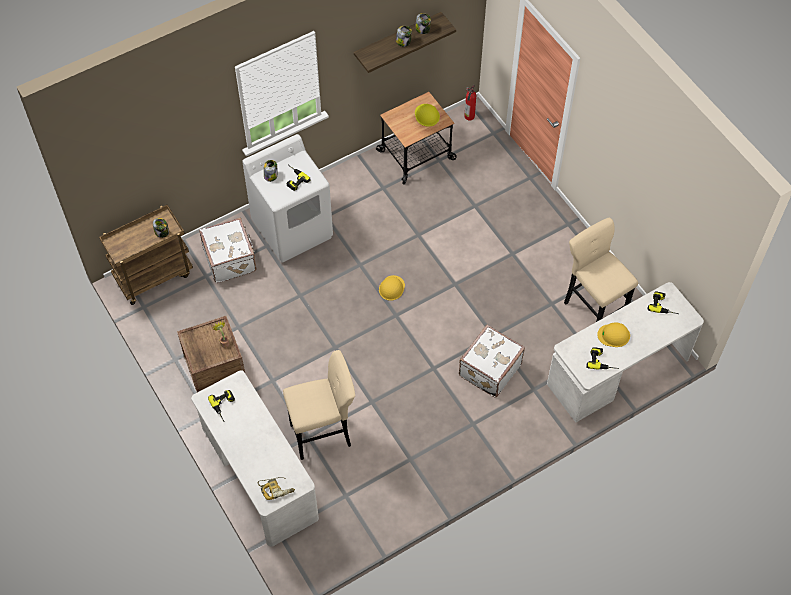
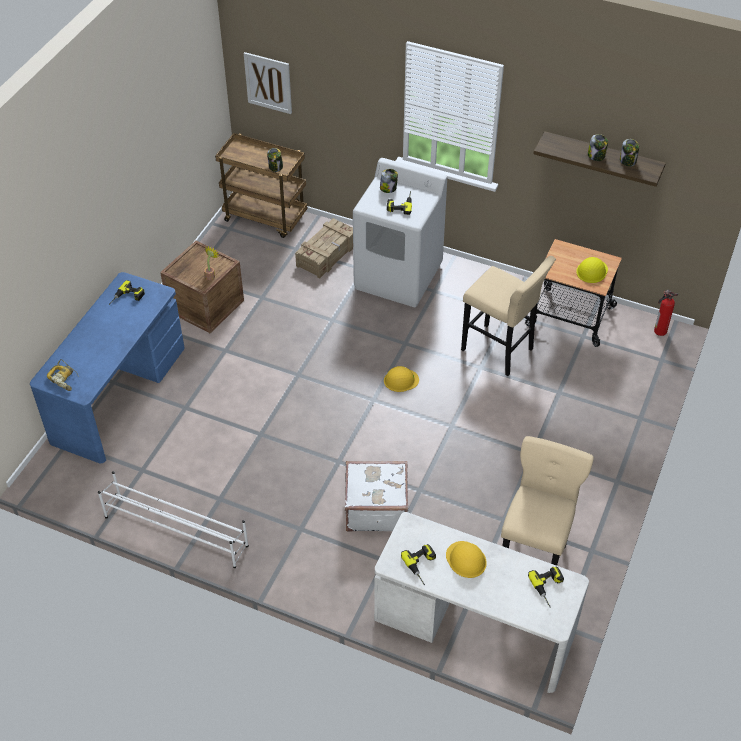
camera: 55 degrees right, 10 degrees down
(120, 177) = (268, 83): none -> picture
(230, 259) = (327, 254): white suitcase -> crate
(258, 474) = (118, 394): white desk -> blue desk
(324, 434) = (197, 417): beige stool -> beige stool (500, 351)
(417, 501) = (175, 531): none -> white shoe rack

